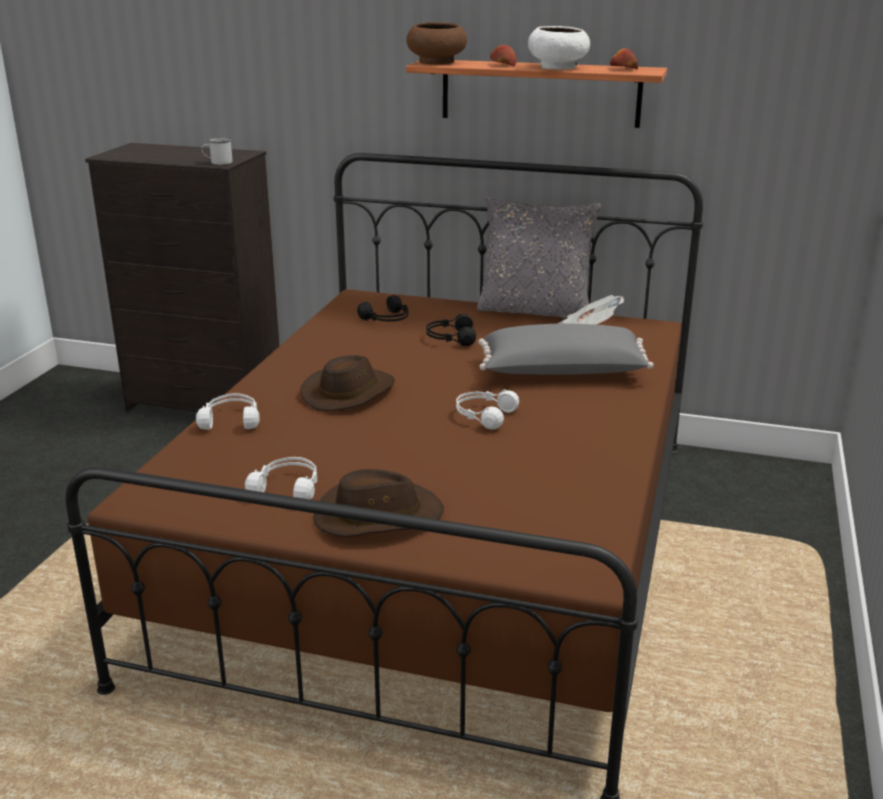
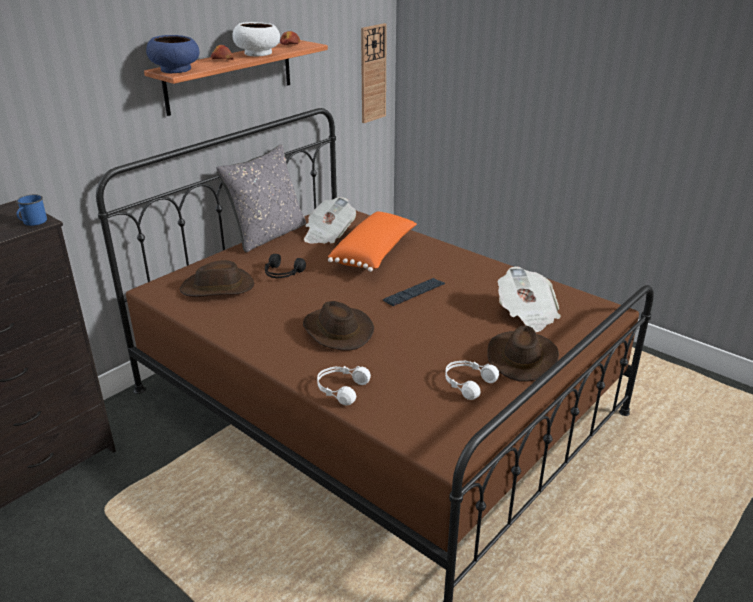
camera: 65 degrees left, 5 degrees up
(218, 162) = (32, 223): white mug -> blue mug
(387, 319) = (218, 288): black headphones -> brown hat
(437, 62) = (176, 70): brown bowl -> blue bowl
(483, 416) = (414, 293): white headphones -> keyboard
(503, 502) = (527, 314): none -> newspaper
(562, 373) = (375, 254): grey pillow -> orange pillow
(826, 154) = (373, 73): none -> wall clock

